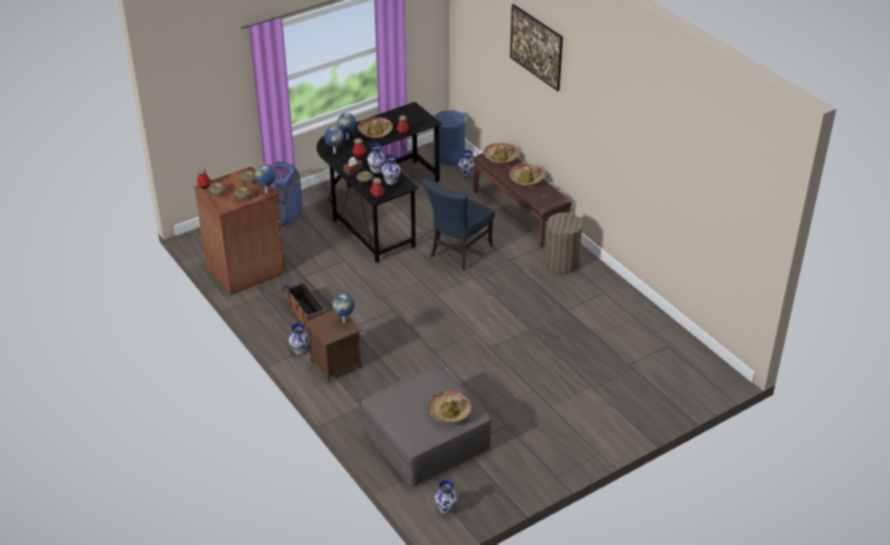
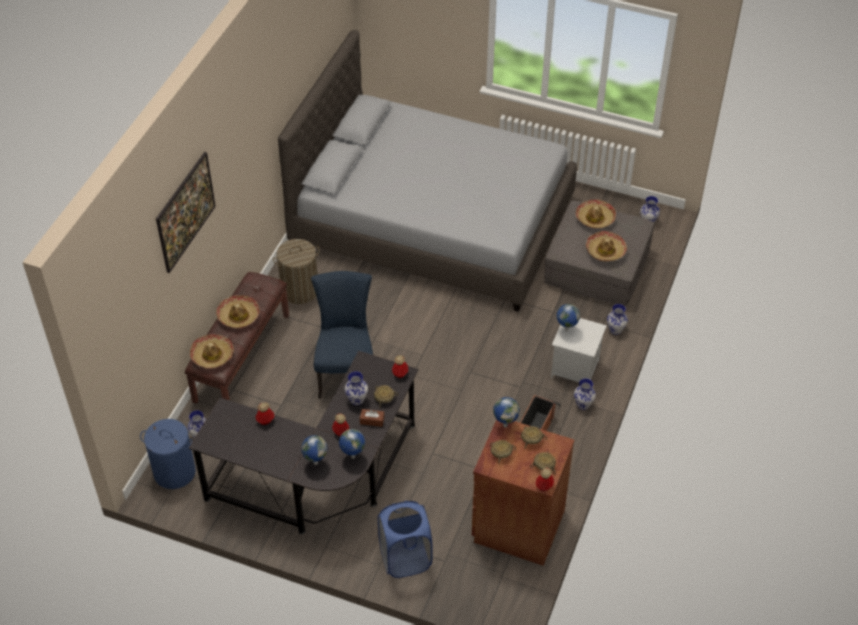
camera: 125 degrees left, 10 degrees up
(334, 364) = (575, 370): brown nightstand -> grey nightstand
(375, 131) = (282, 446): hat -> hat (605, 250)
(391, 181) = (366, 377): vase -> vase (615, 330)
(458, 253) = (346, 371): blue chair -> blue chair turned 90 degrees counterclockwise
(577, 366) = (432, 221): none -> grey bed

